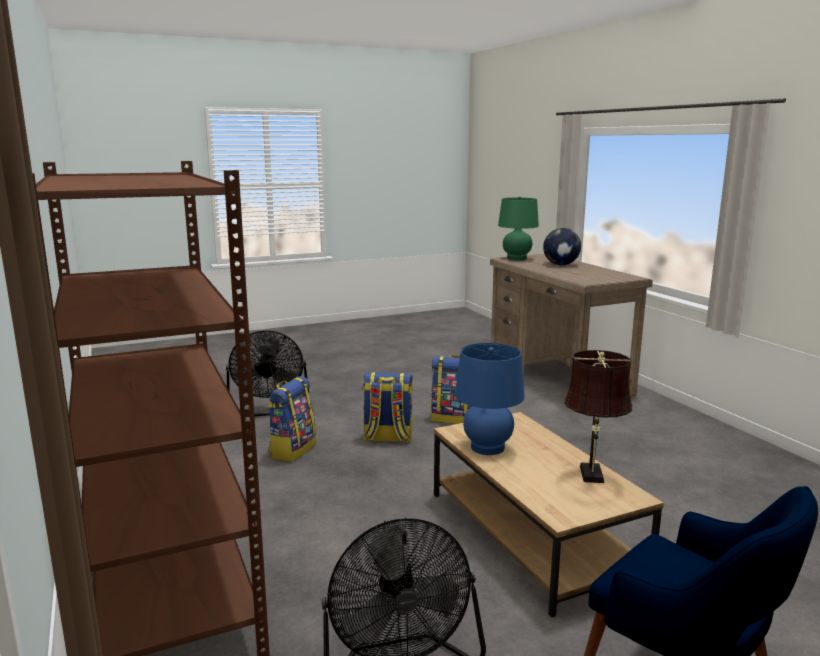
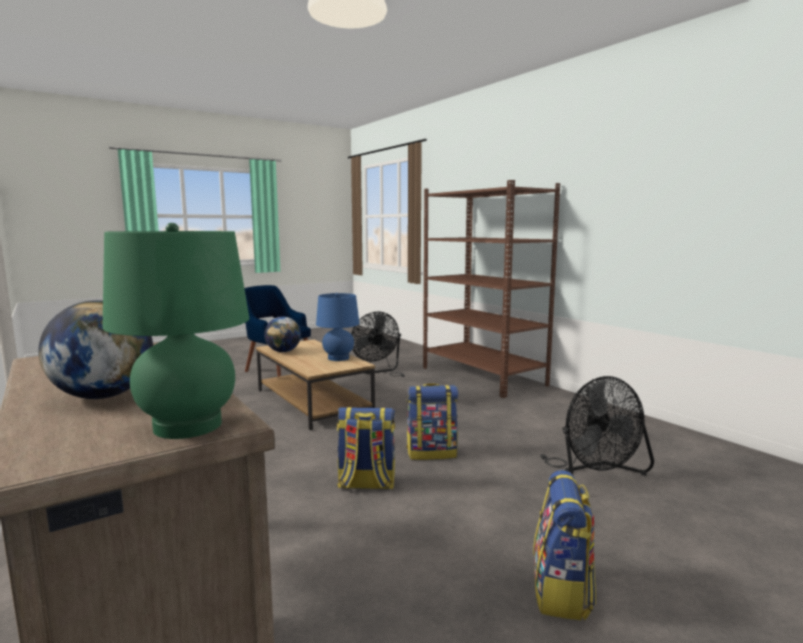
camera: 170 degrees right, 5 degrees down
(292, 450) = (509, 435): backpack -> backpack (562, 592)
(592, 476) = (283, 351): brown table lamp -> globe

